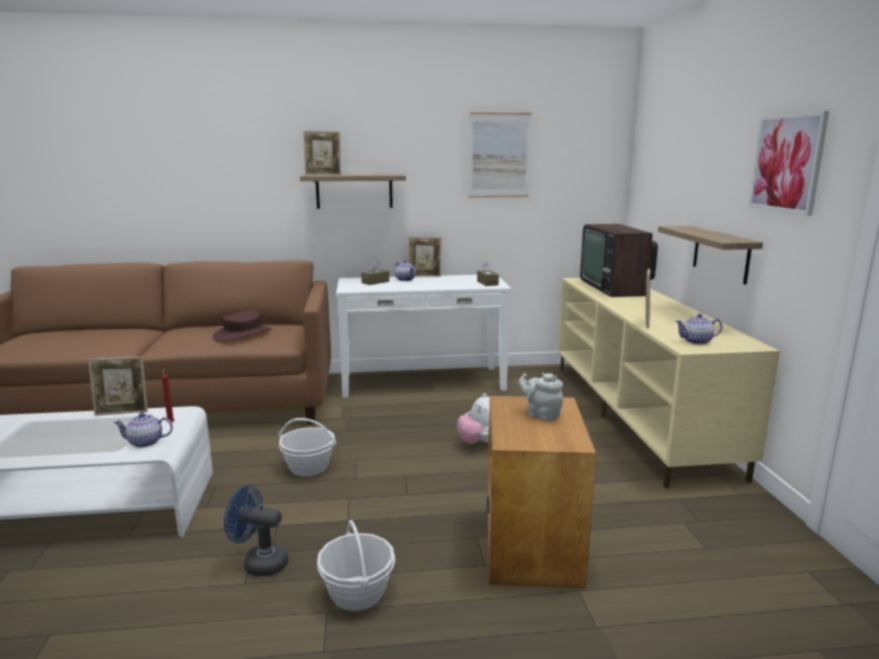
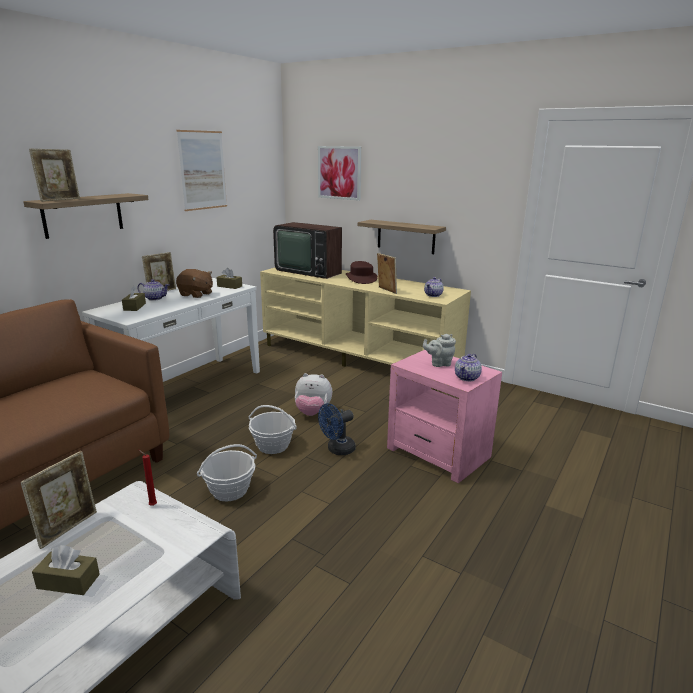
camera: 50 degrees left, 5 degrees up
(67, 437) = (68, 581): none -> brown tissue box
(146, 442) = (174, 530): teapot -> teapot (467, 377)
(243, 334) = (57, 398): brown hat -> brown hat (361, 278)
(259, 562) = (332, 566): blue fan -> blue fan (337, 450)
(357, 593) = (417, 534): basket -> basket (273, 445)
(441, 283) = (196, 294): none -> brown plush toy
(530, 545) = (438, 453): brown side table -> pink side table
(787, 163) = (461, 177): picture -> picture (339, 172)

